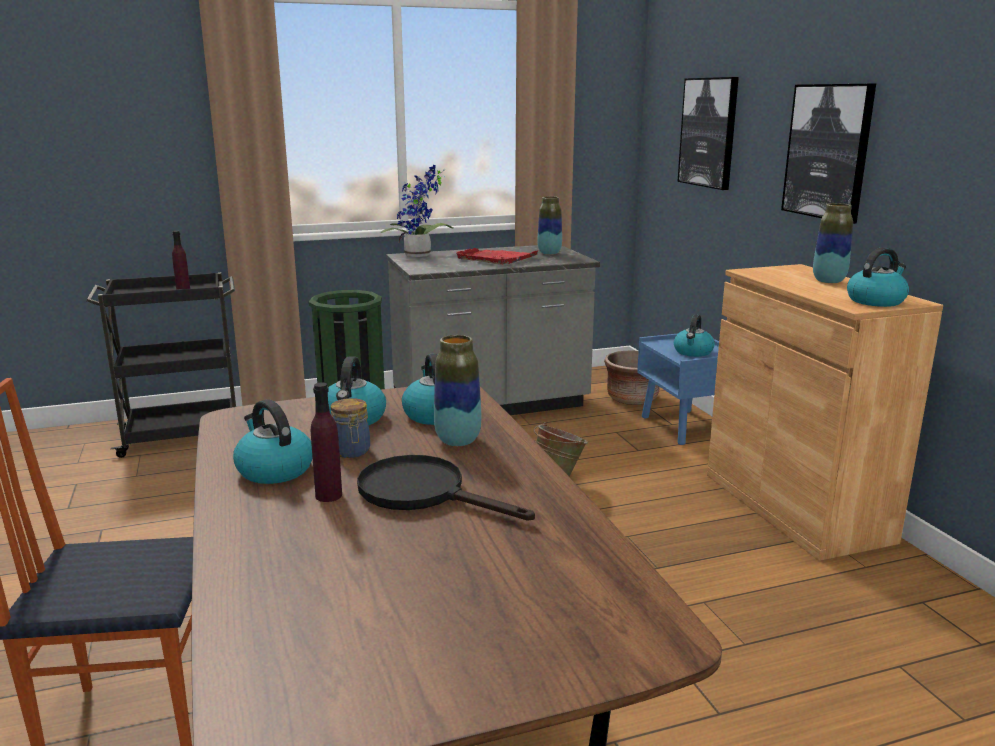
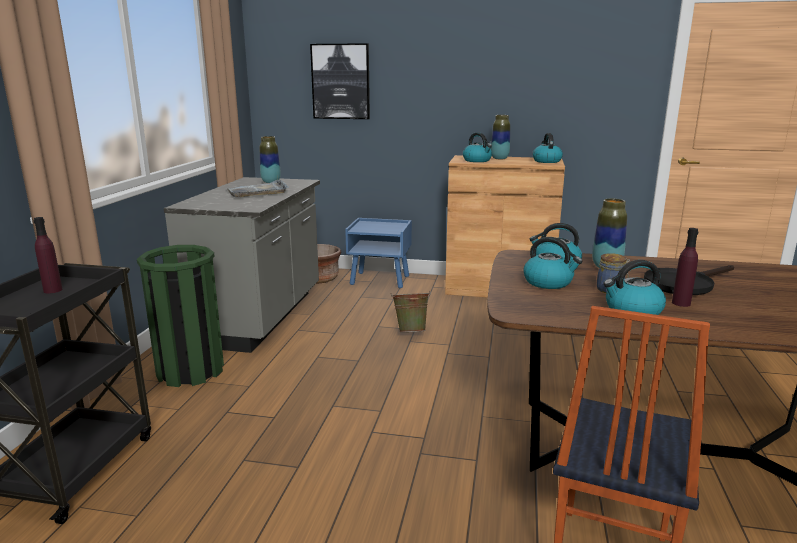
camera: 60 degrees left, 0 degrees up
(420, 256) = (198, 202): potted plant -> none
(496, 258) = (258, 191): red tray -> grey tray
(693, 352) = (386, 227): kettle -> kettle (477, 160)
(828, 151) = (462, 88): picture -> none

